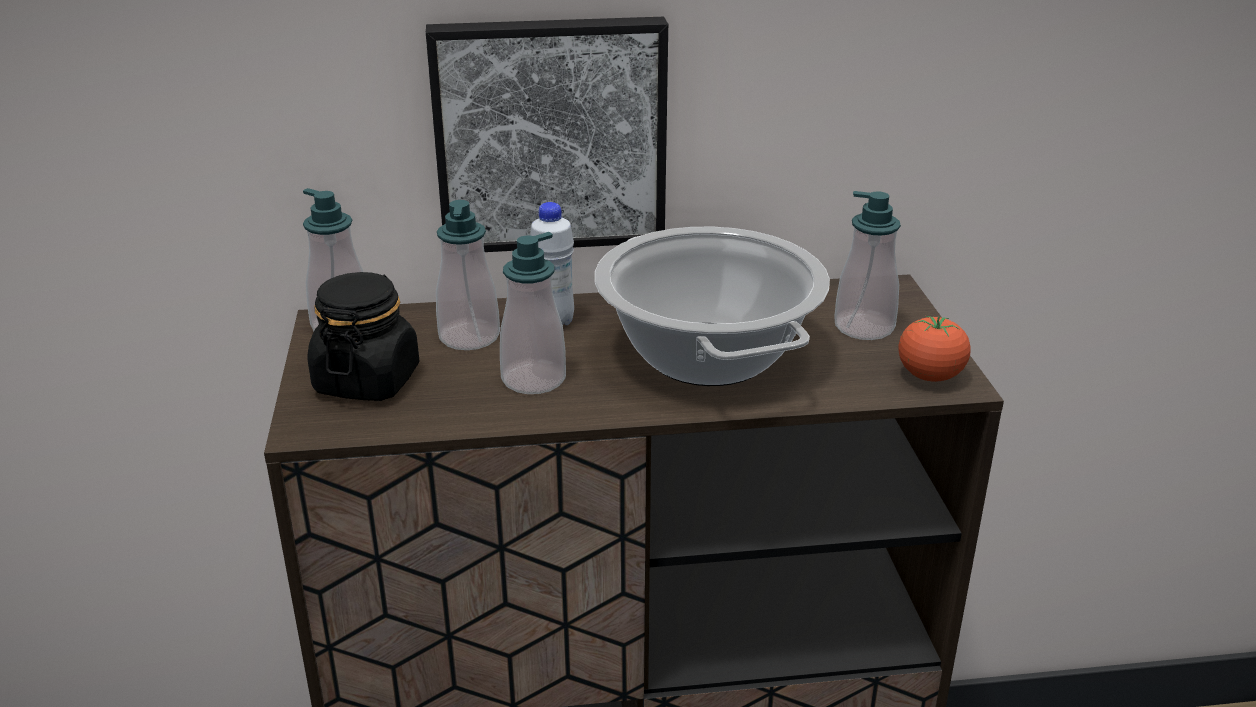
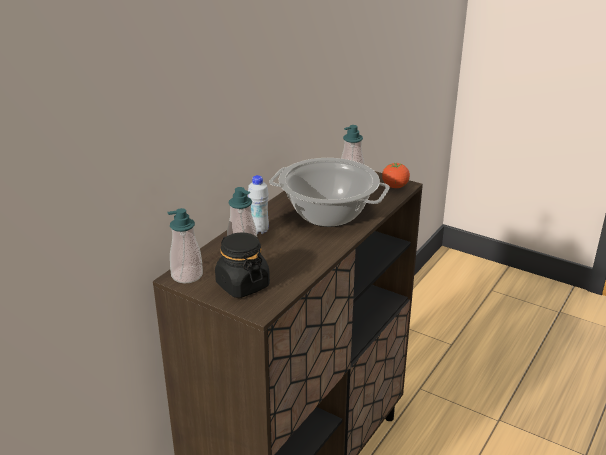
camera: 50 degrees left, 0 degrees up
(533, 379) = (295, 251): soap dispenser -> none
(550, 133) = (226, 147): picture -> none

